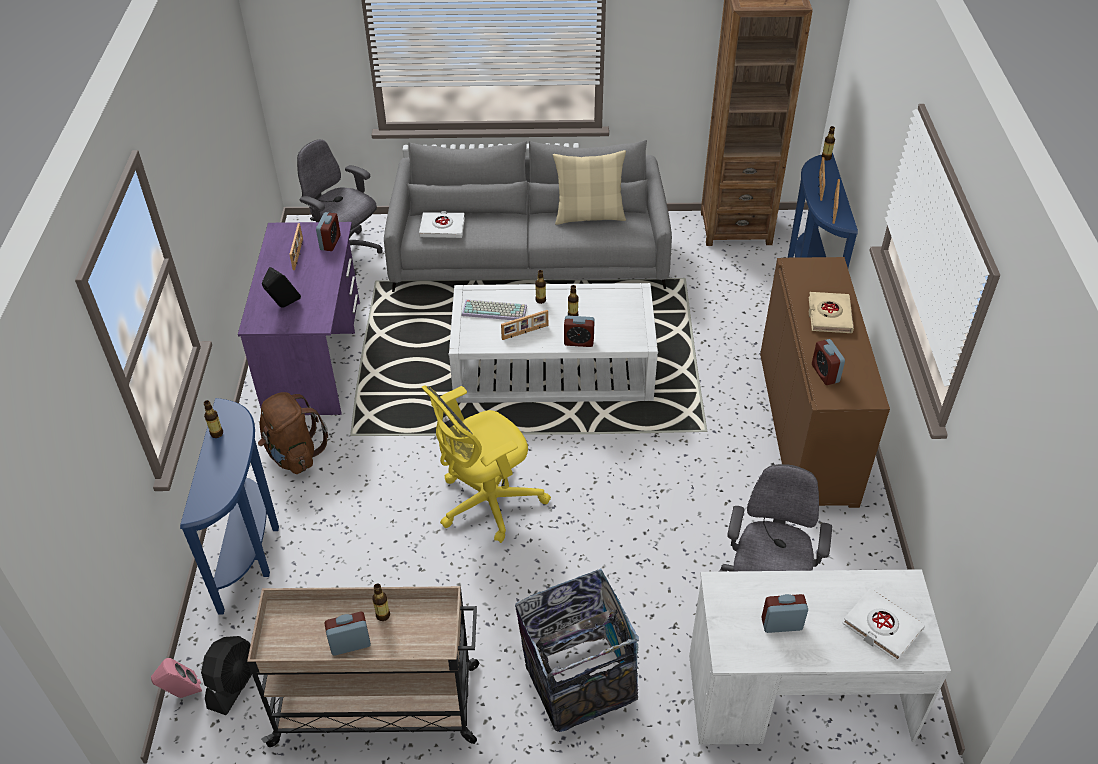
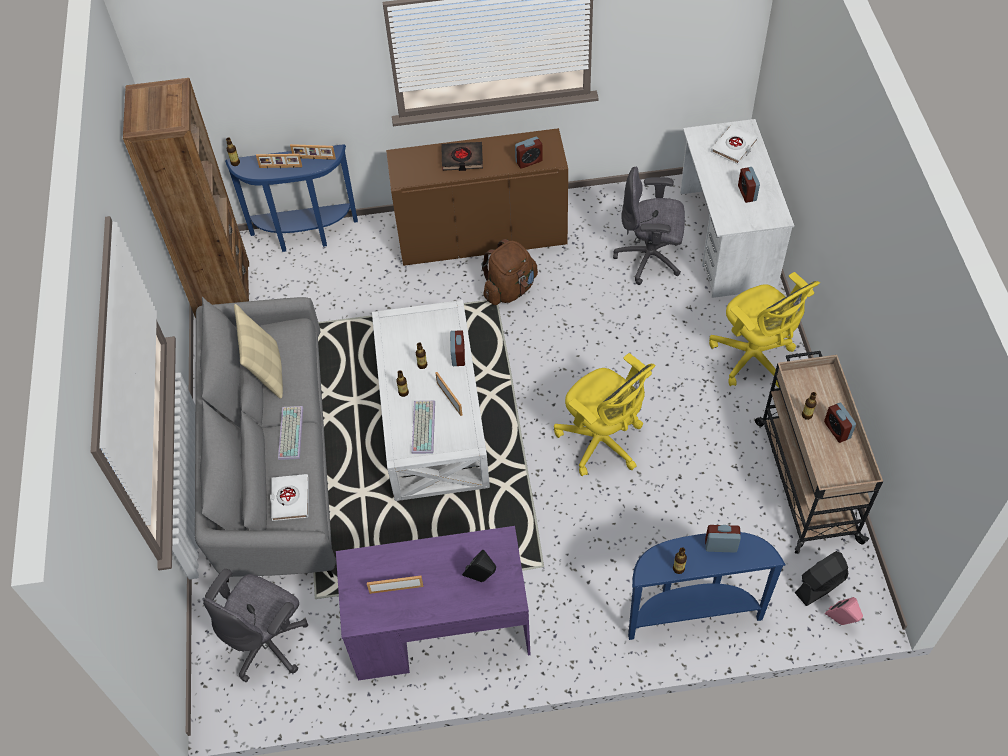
camera: 95 degrees left, 10 degrees up
(234, 684) = (820, 586): black fan -> black fan turned 45 degrees counterclockwise
(293, 454) = (575, 611): brown backpack -> brown backpack (510, 289)
(330, 242) = (374, 562): alarm clock -> alarm clock (720, 545)
(515, 229) = (289, 432): none -> keyboard
(578, 686) = (754, 359): trash can -> yellow office chair
(829, 316) = (462, 159): beige book -> black book

